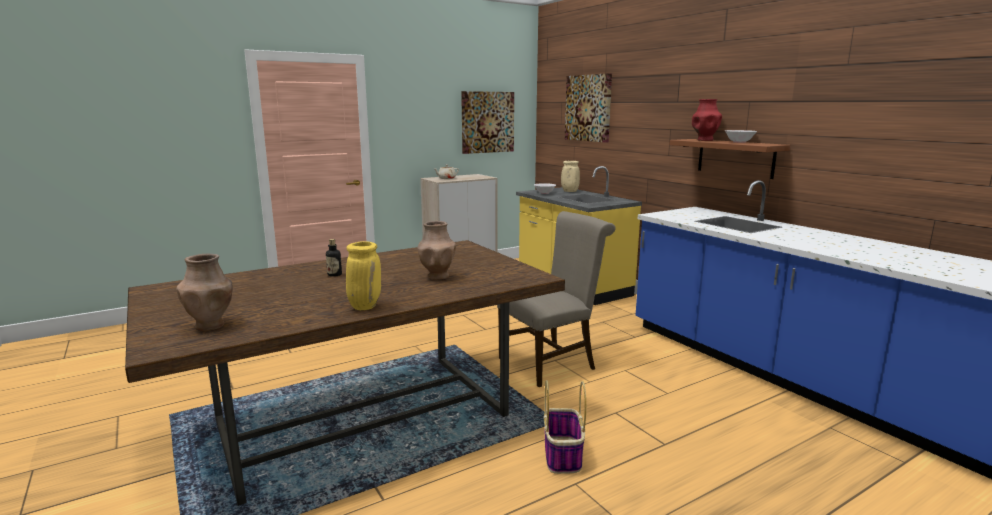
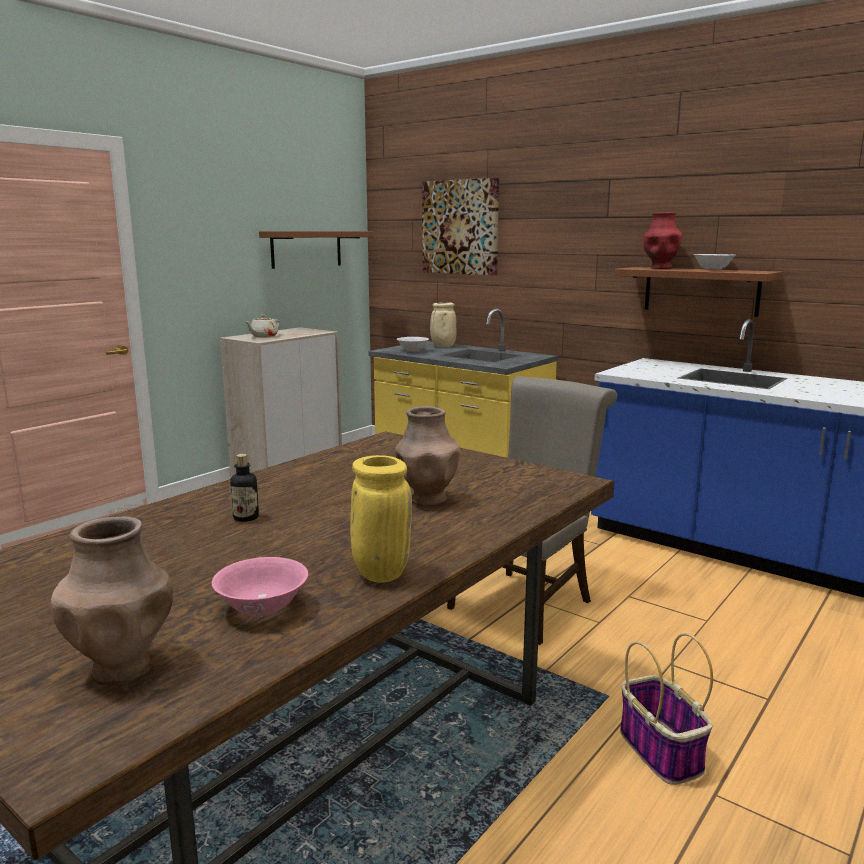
camera: 20 degrees left, 0 degrees up
(293, 312) = (263, 608): none -> pink bowl
(487, 122) = (306, 249): picture -> brown shelf

